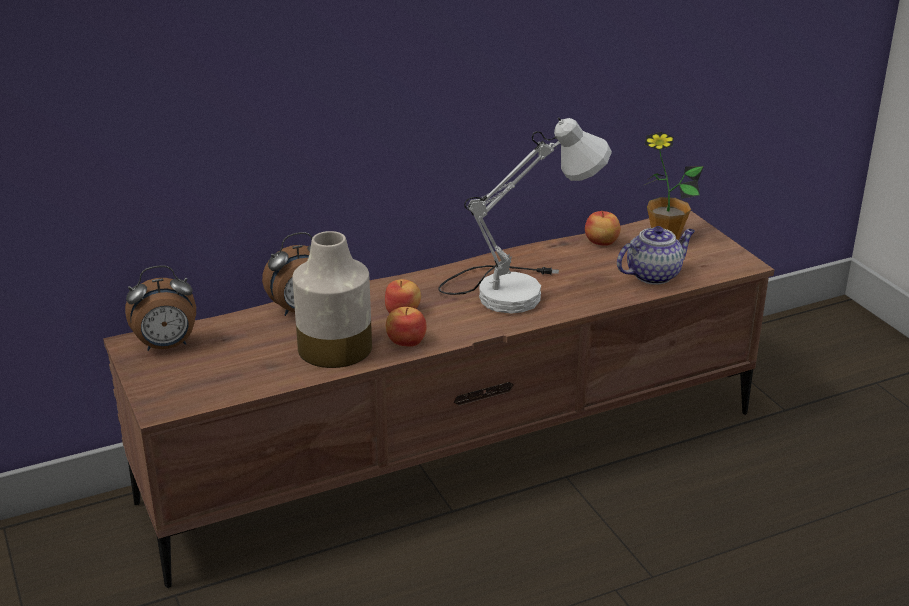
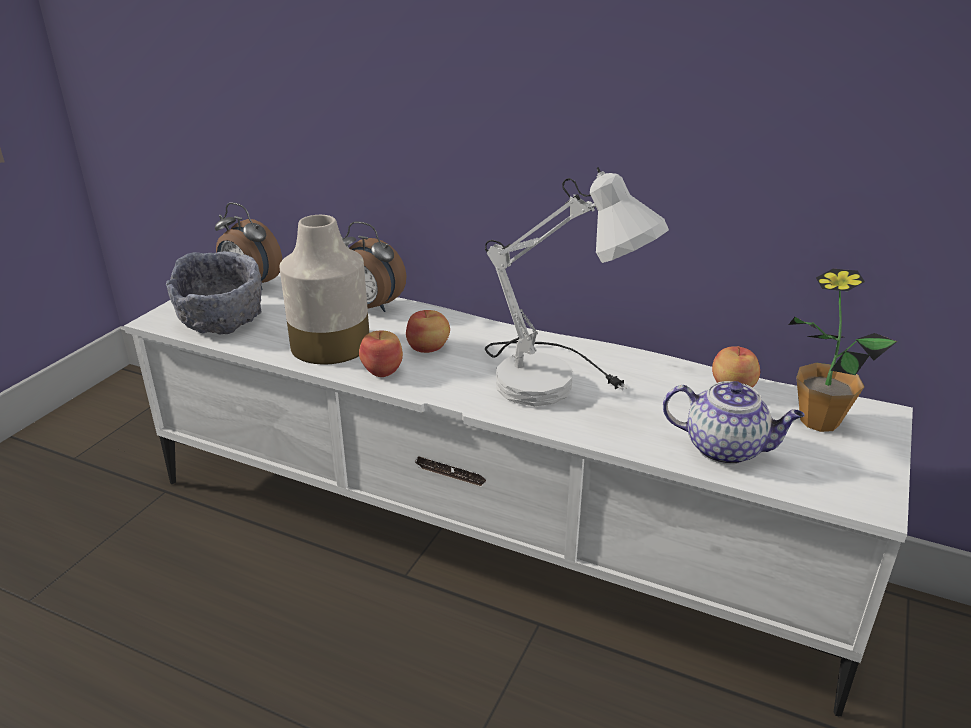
camera: 50 degrees right, 0 degrees up
(213, 379) = (222, 320): none -> grey bowl
(455, 452) = (487, 531): brown tv stand -> white tv stand

